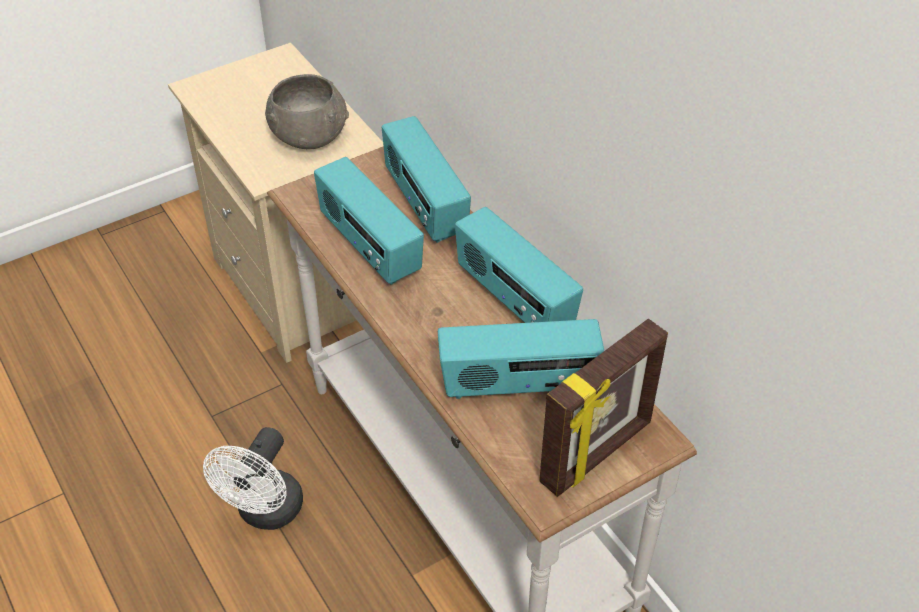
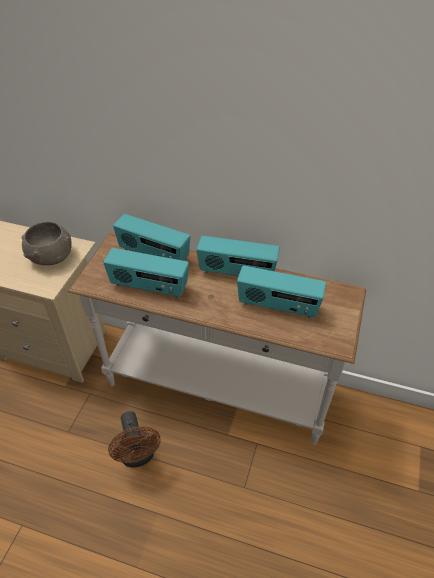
camera: 40 degrees left, 0 degrees up
(265, 513) = (138, 456): white fan -> brown fan
(518, 385) = (278, 306): radio -> radio turned 60 degrees clockwise
(597, 454) = (337, 313): picture frame -> none

